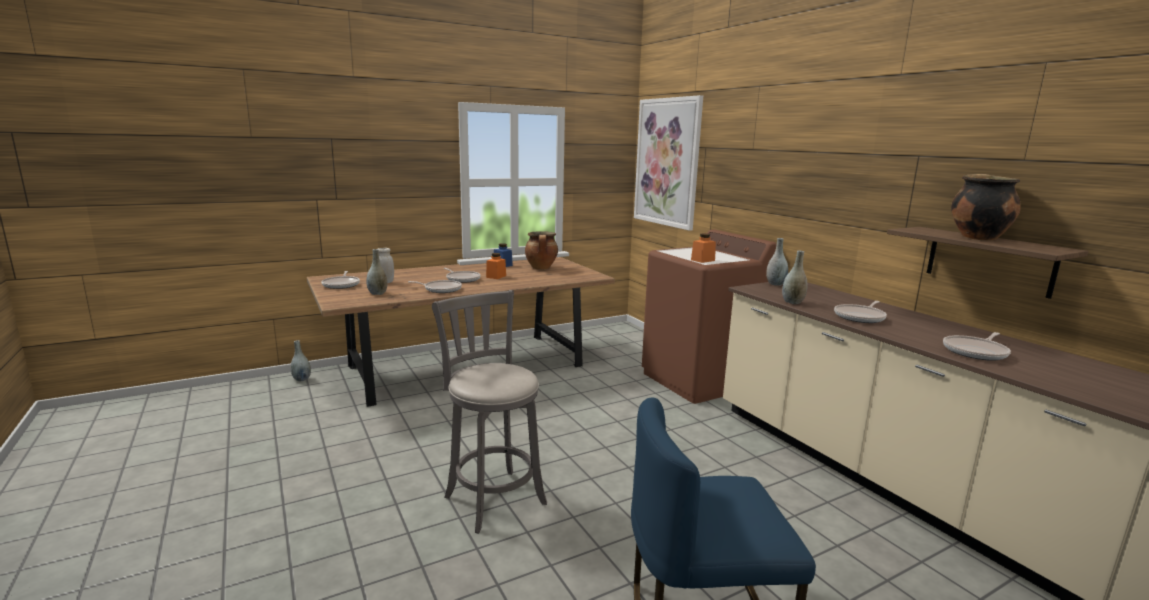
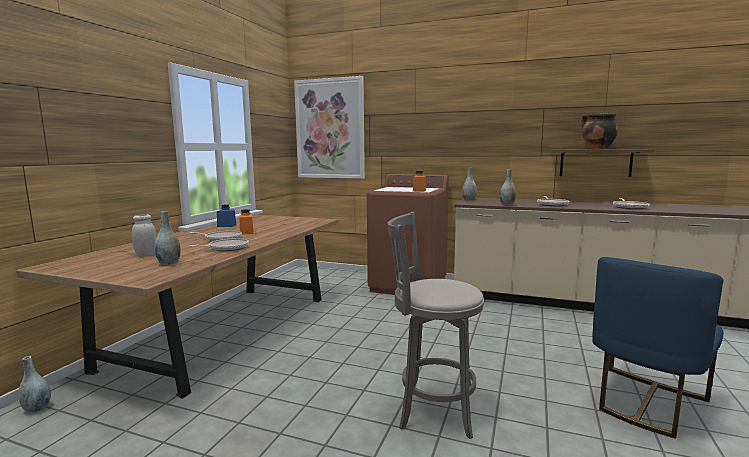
camera: 40 degrees left, 5 degrees down
(341, 285) = (97, 266): frying pan -> none
(541, 268) = (266, 222): cooking pot -> none

